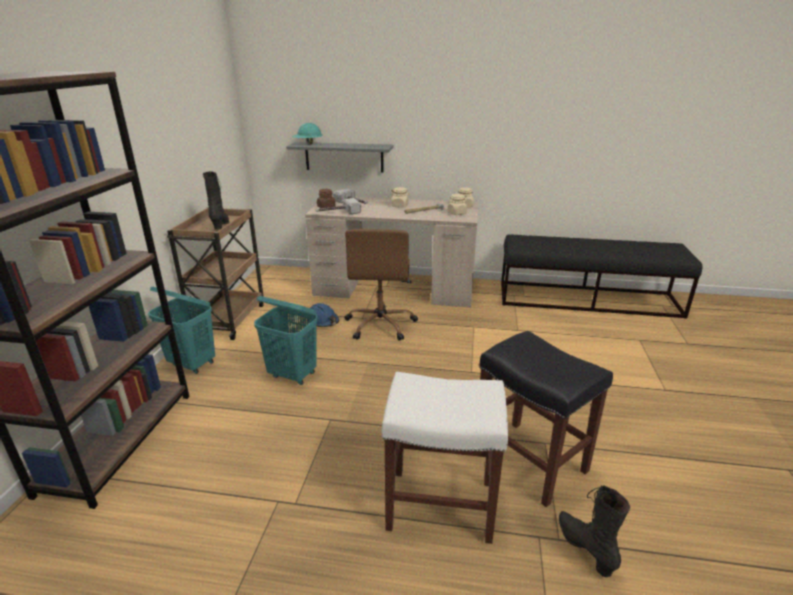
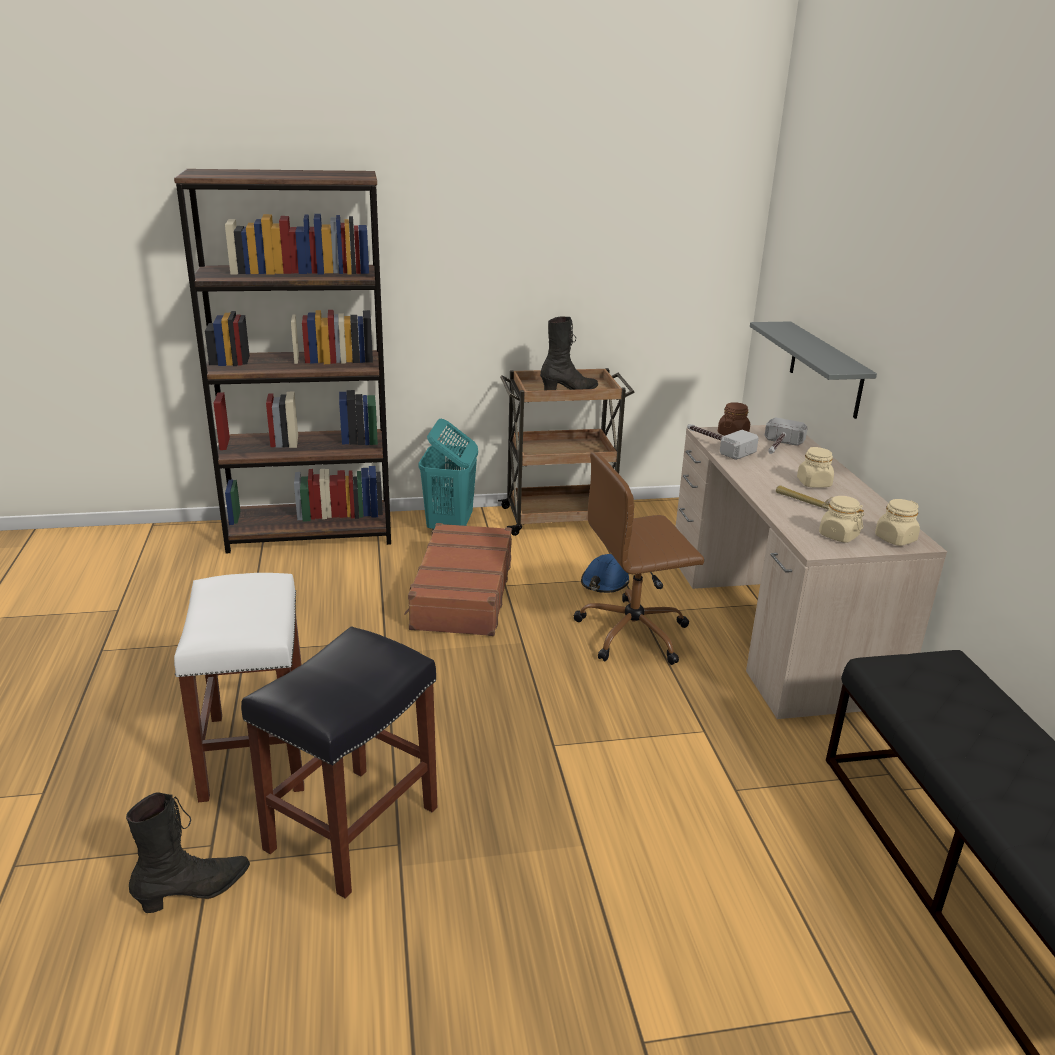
camera: 70 degrees right, 0 degrees up
(293, 375) = (461, 593): turquoise laundry basket -> brown suitcase
(308, 144) = (783, 329): turquoise hard hat -> none

